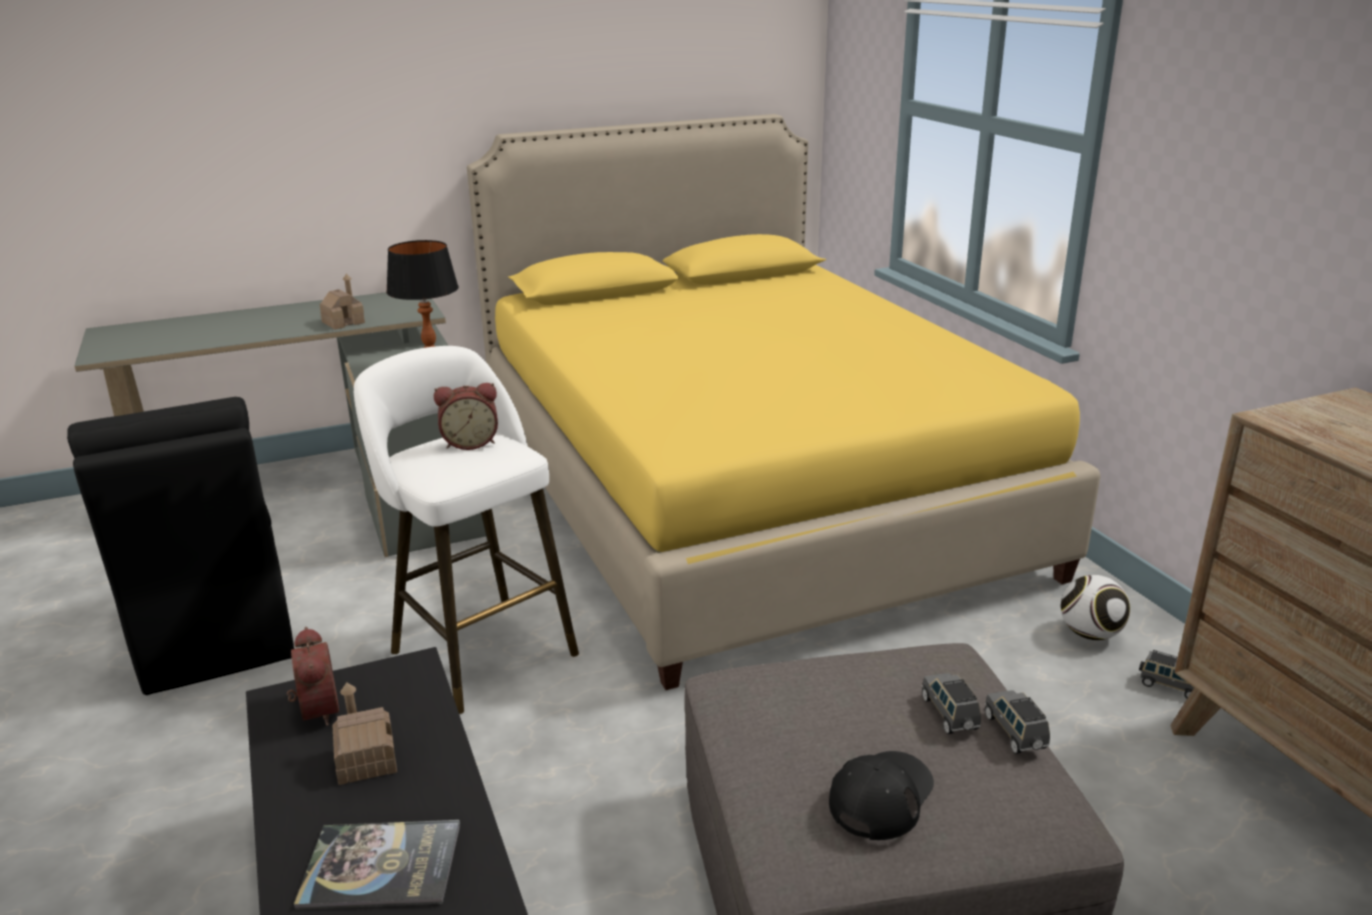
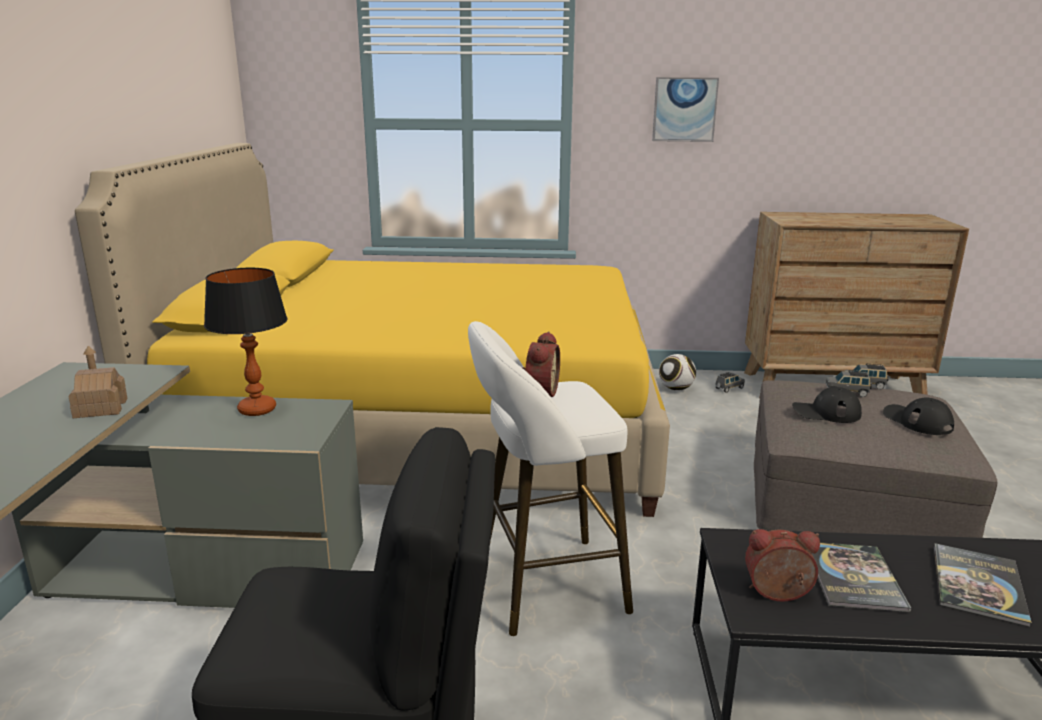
camera: 65 degrees left, 5 degrees down
(366, 760) = (853, 577): toy house -> book
(828, 697) = (826, 412): none -> black cap
(1257, 146) = (684, 109): none -> picture

